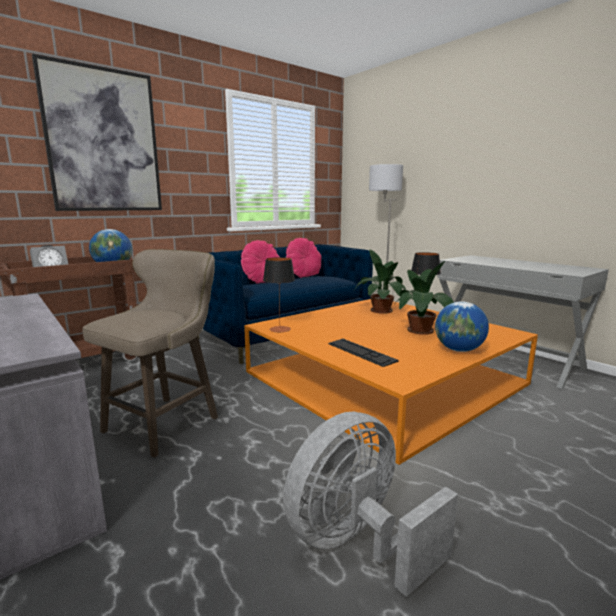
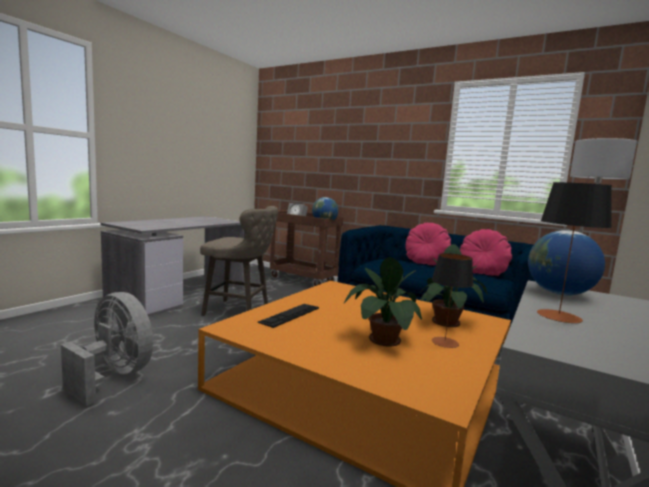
camera: 70 degrees right, 5 degrees down
(103, 141) = (351, 139): picture -> none
(279, 329) = (329, 289): table lamp -> table lamp (558, 316)
(458, 350) = (326, 356): globe -> globe (559, 293)

